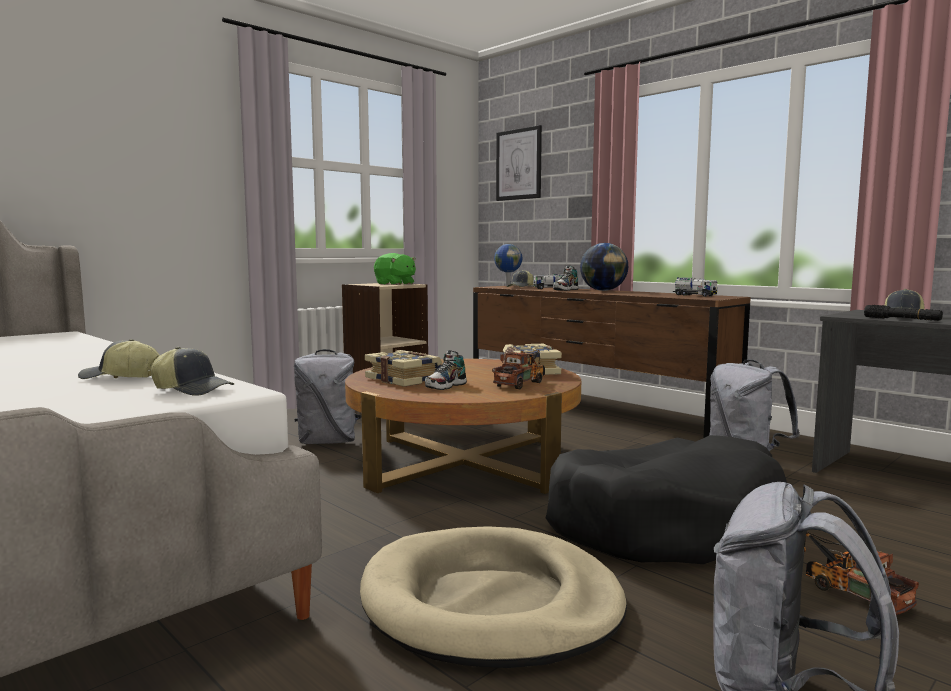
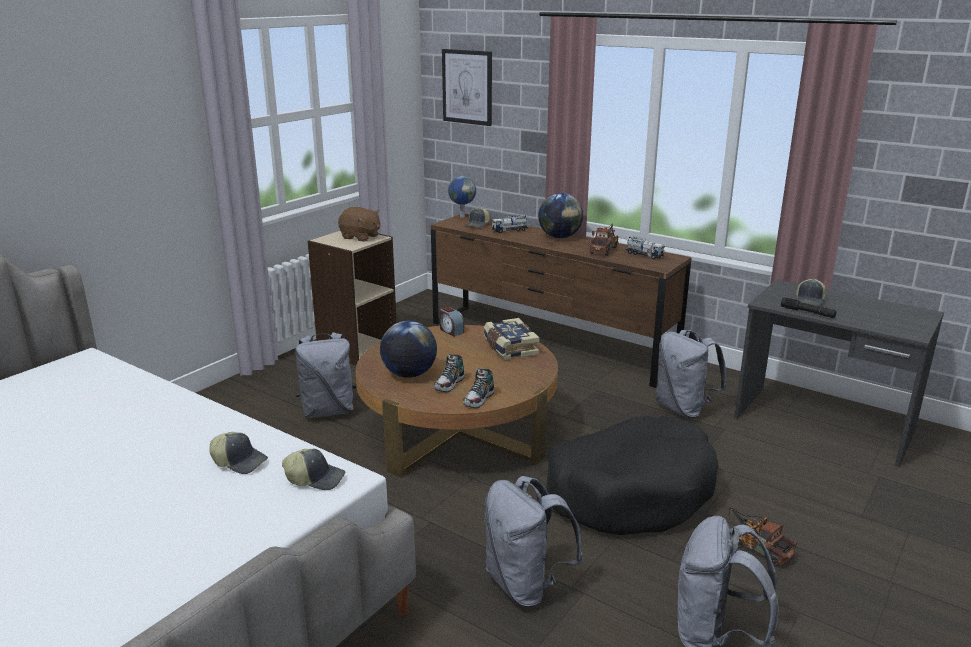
camera: 10 degrees left, 15 degrees up
(120, 378) = (239, 461): cap -> cap turned 150 degrees counterclockwise
(395, 284) = (360, 237): green plush toy -> brown plush toy
(404, 380) = (409, 374): book -> globe
(470, 361) = (451, 331): none -> alarm clock
(491, 604) = (526, 585): beige dog bed -> grey backpack
(522, 383) = (511, 373): toy truck -> toy truck (604, 249)
(565, 290) = (524, 236): shoe -> shoe (479, 399)

